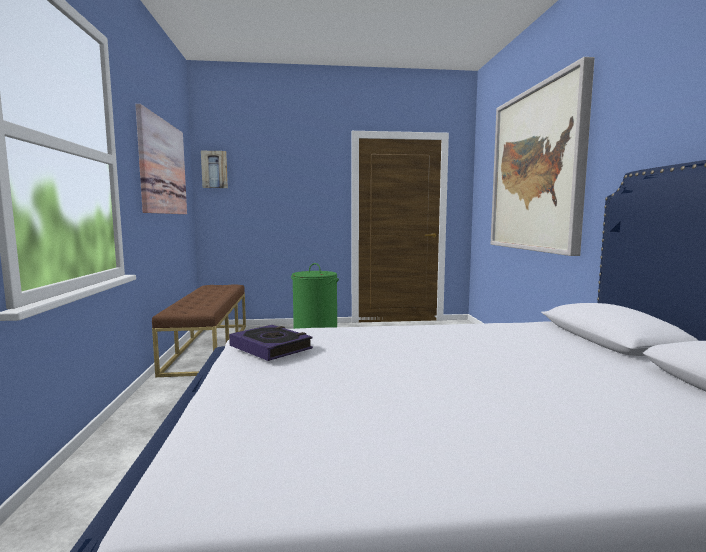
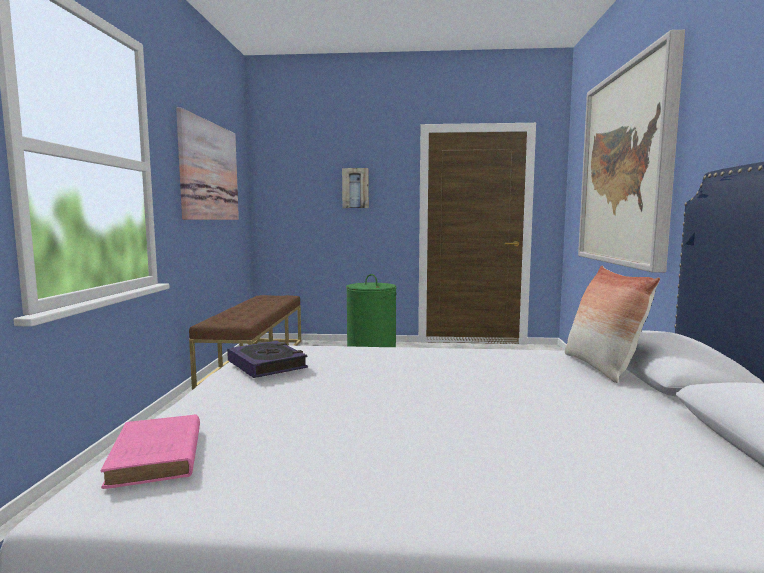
camera: 10 degrees right, 0 degrees up
(214, 169) = (271, 171): picture -> picture (355, 188)
(223, 447) = (156, 457): none -> pink book
(557, 335) = (600, 367): none -> pillow

